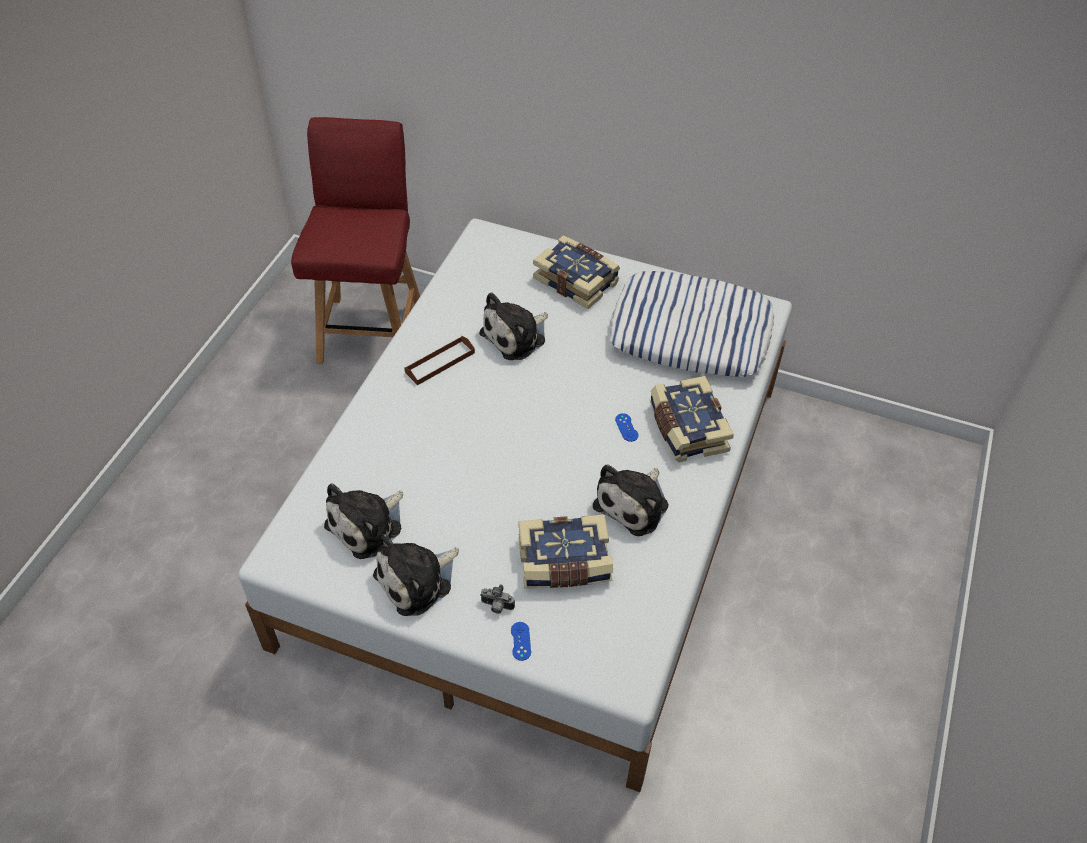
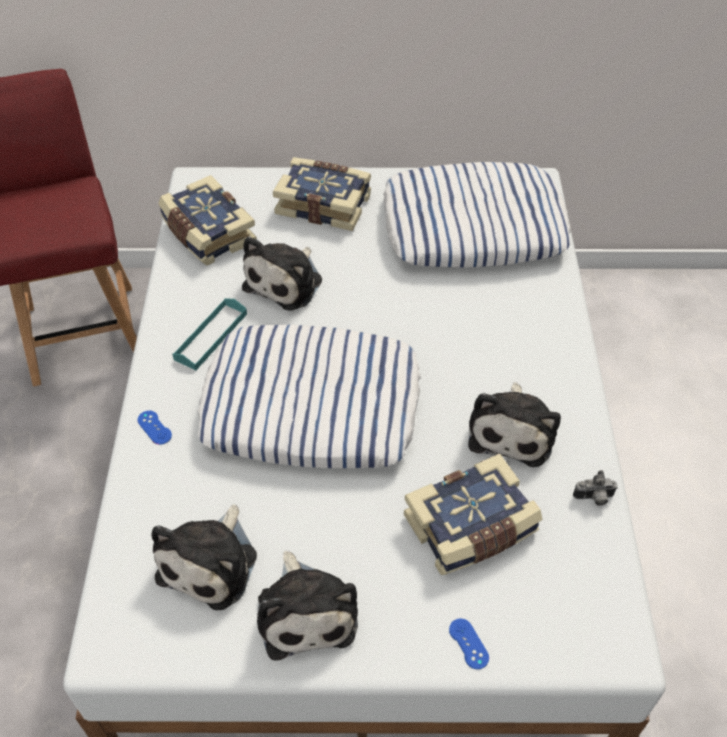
camera: 20 degrees left, 0 degrees up
(417, 580) = (306, 611): plush toy -> plush toy turned 45 degrees counterclockwise
(440, 362) = (211, 336): brown tray -> turquoise tray
(490, 437) = (312, 405): none -> pillow
(496, 606) = (418, 610): camera -> camera (594, 498)
(626, 427) = (459, 347): blue game controller -> blue game controller (154, 427)
(686, 429) = (524, 329): book -> book (207, 233)

